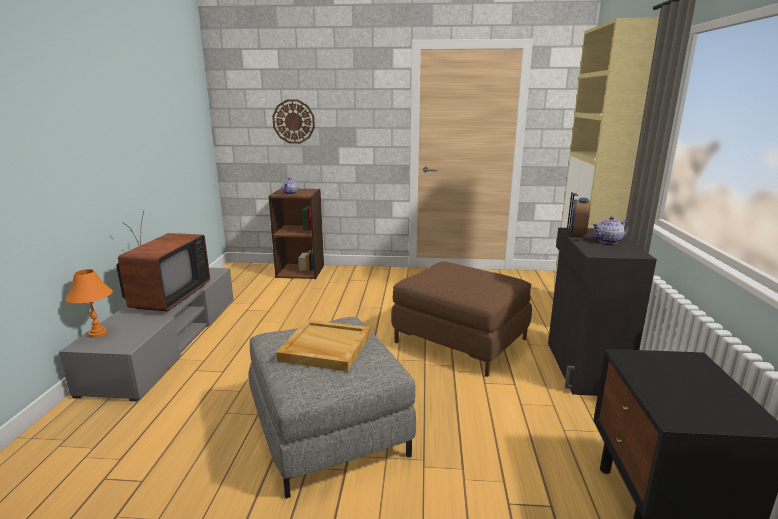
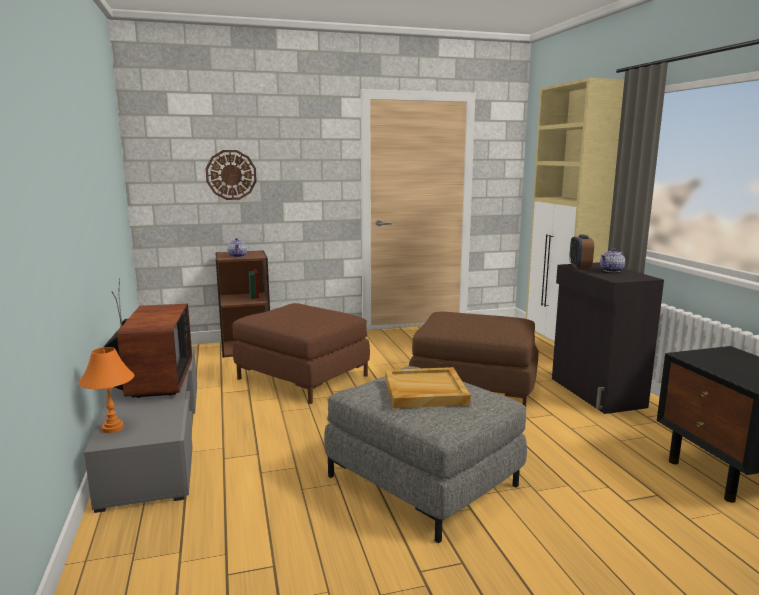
camera: 20 degrees left, 5 degrees down
(320, 305) = (303, 377): none -> brown ottoman

